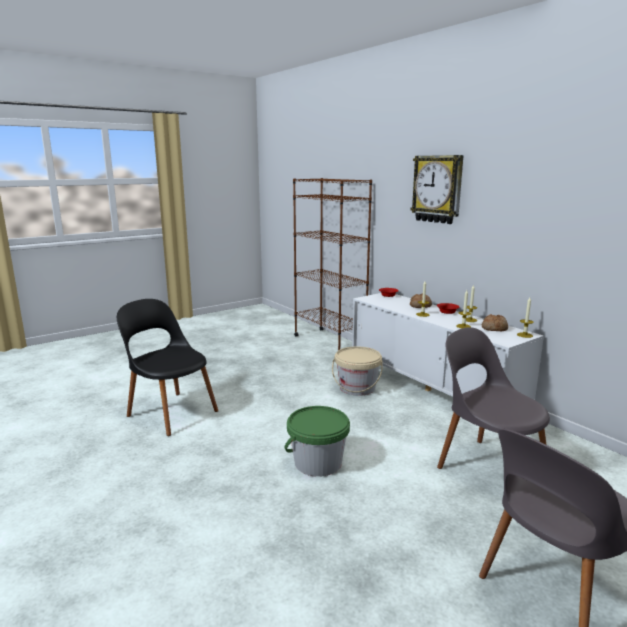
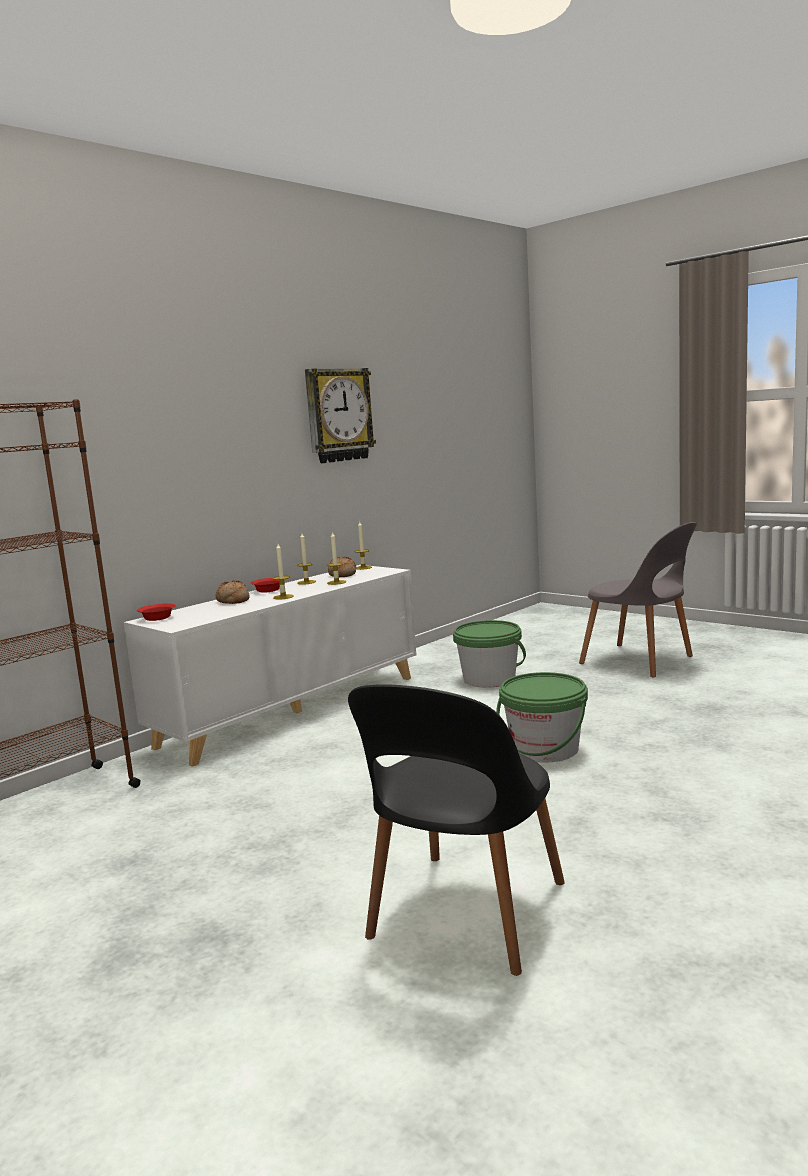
camera: 100 degrees left, 5 degrees down
(357, 388) = (296, 754): beige bucket -> none
(437, 189) = (189, 412): wall clock -> wall clock (338, 415)
(488, 468) = (489, 679): grey chair -> green bucket

